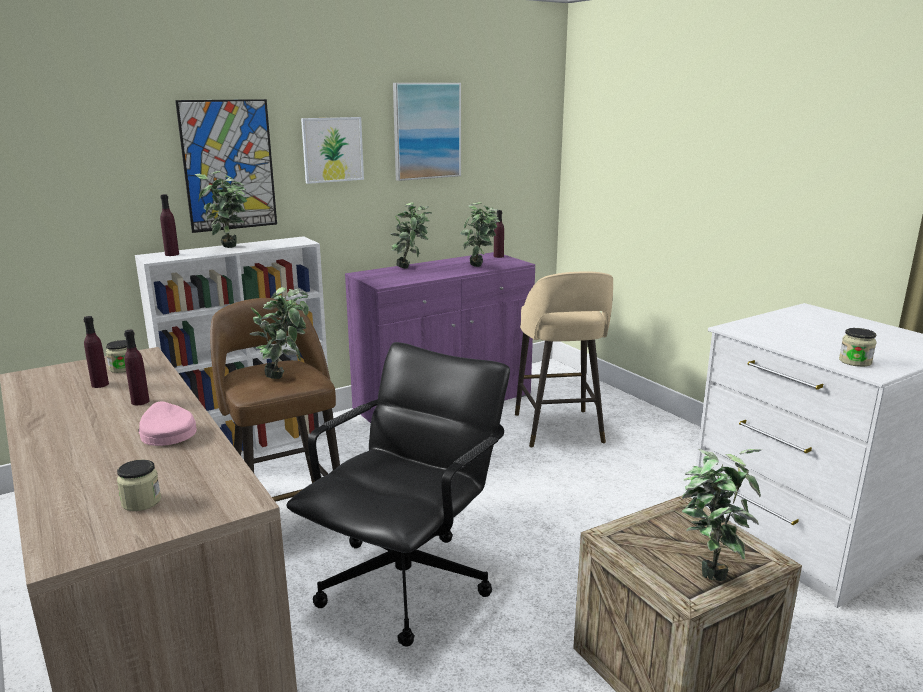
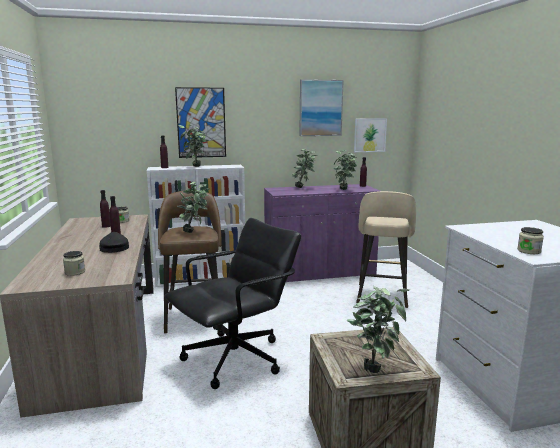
camera: 20 degrees right, 5 degrees down
(166, 433) = (114, 248): pink cap -> black cap
(332, 149) = (261, 116): picture -> picture (369, 135)

